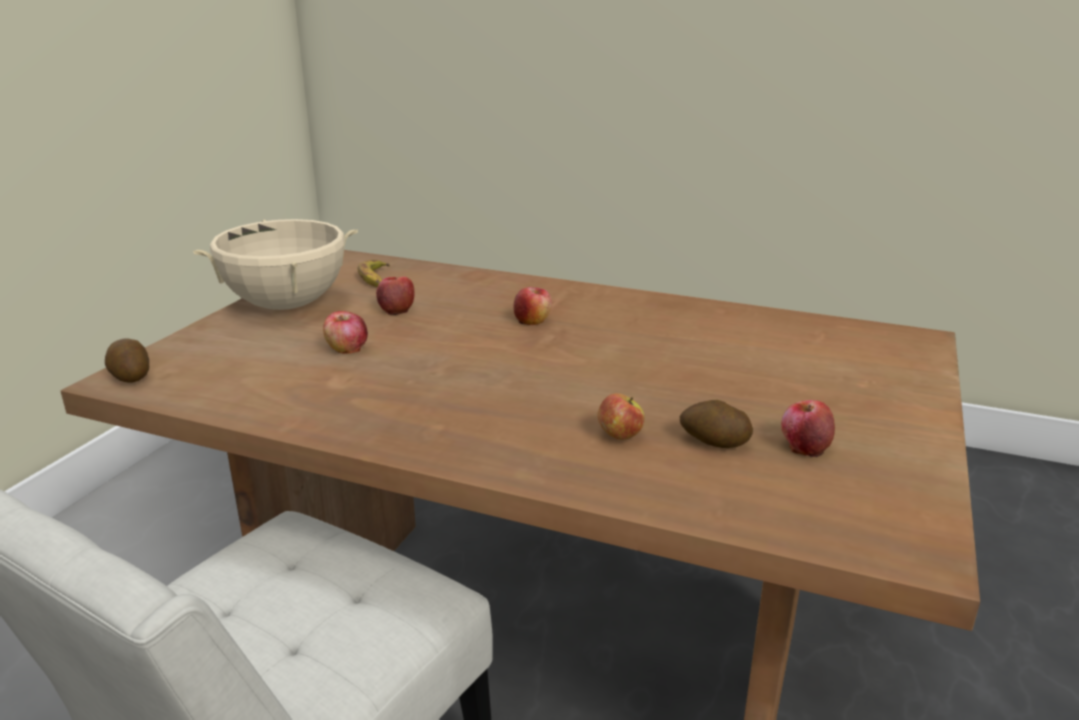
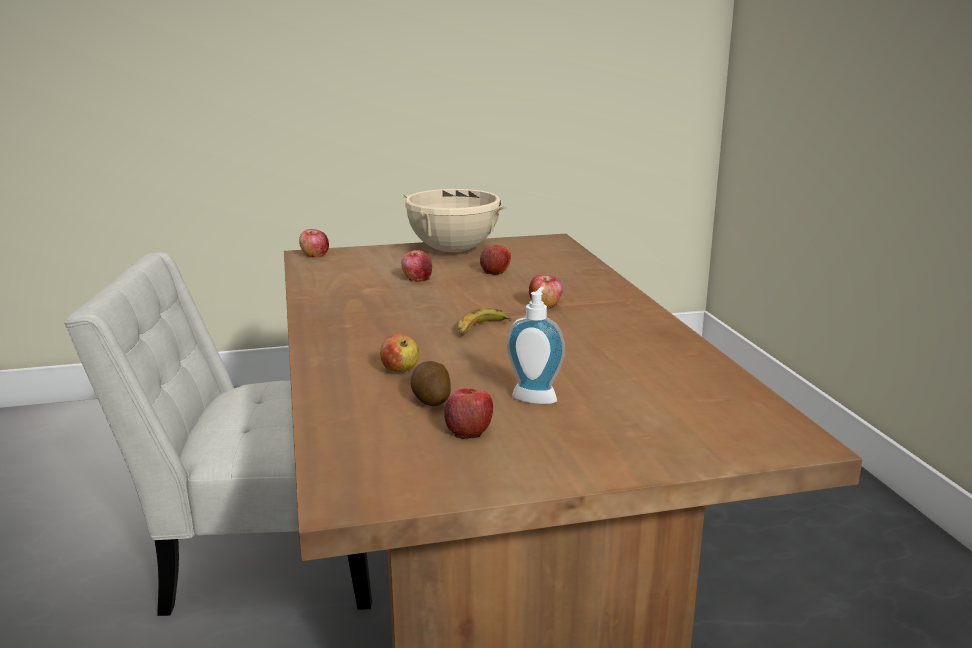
camera: 55 degrees right, 5 degrees down
(130, 376) = (314, 255): potato -> apple
(375, 279) = (533, 254): banana -> banana (480, 328)
(754, 395) = (536, 396): none -> soap dispenser

